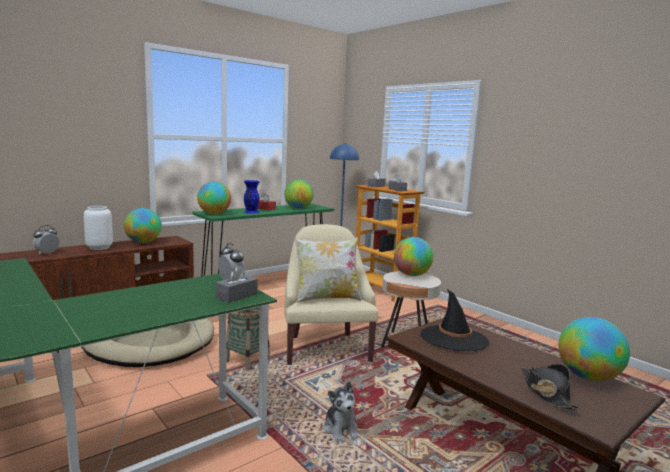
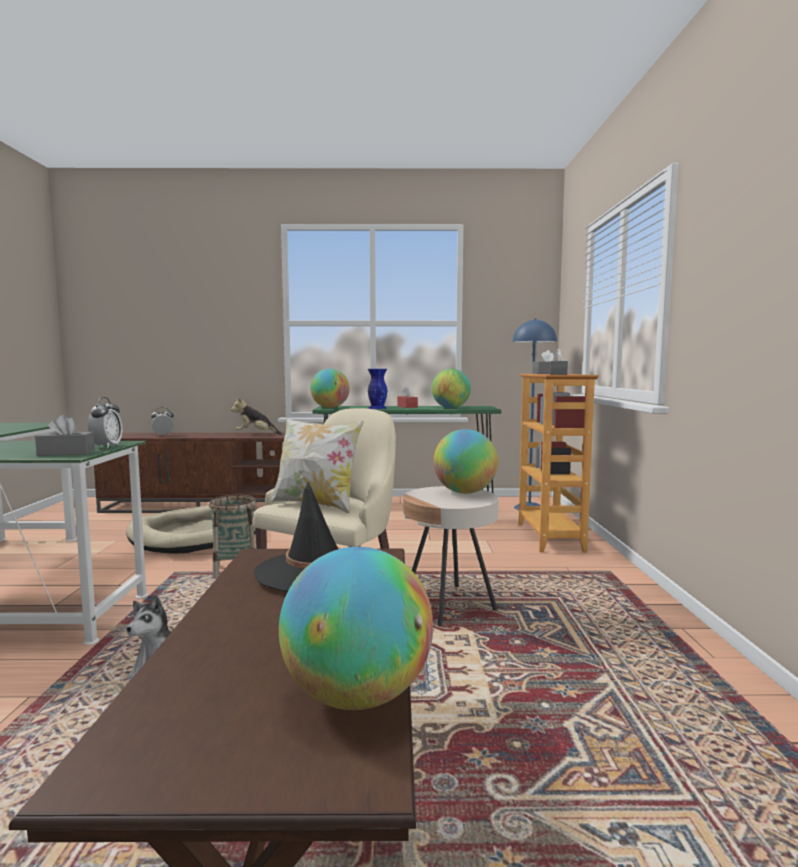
camera: 40 degrees right, 5 degrees down
(99, 247) = (210, 434): white vase -> none
(143, 242) = (256, 434): globe -> plush toy
(547, 393) = (208, 682): black hat -> none

